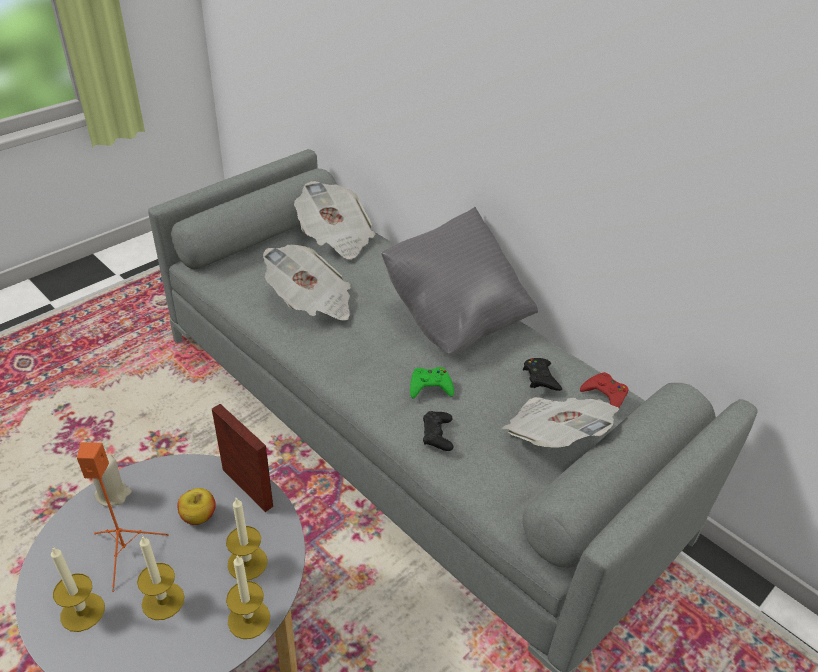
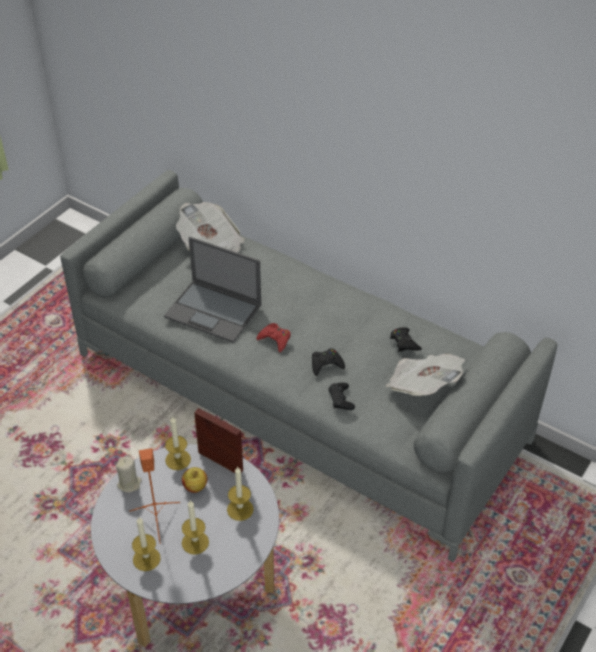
camera: 10 degrees left, 5 degrees up
(249, 619) = (254, 542): candle -> candle (178, 459)
(311, 302) = (214, 311): newspaper -> laptop
(430, 386) = (326, 364): green game controller -> black game controller
(455, 317) = (329, 303): grey pillow -> none
(605, 395) = (453, 347): red game controller -> red game controller (275, 339)

